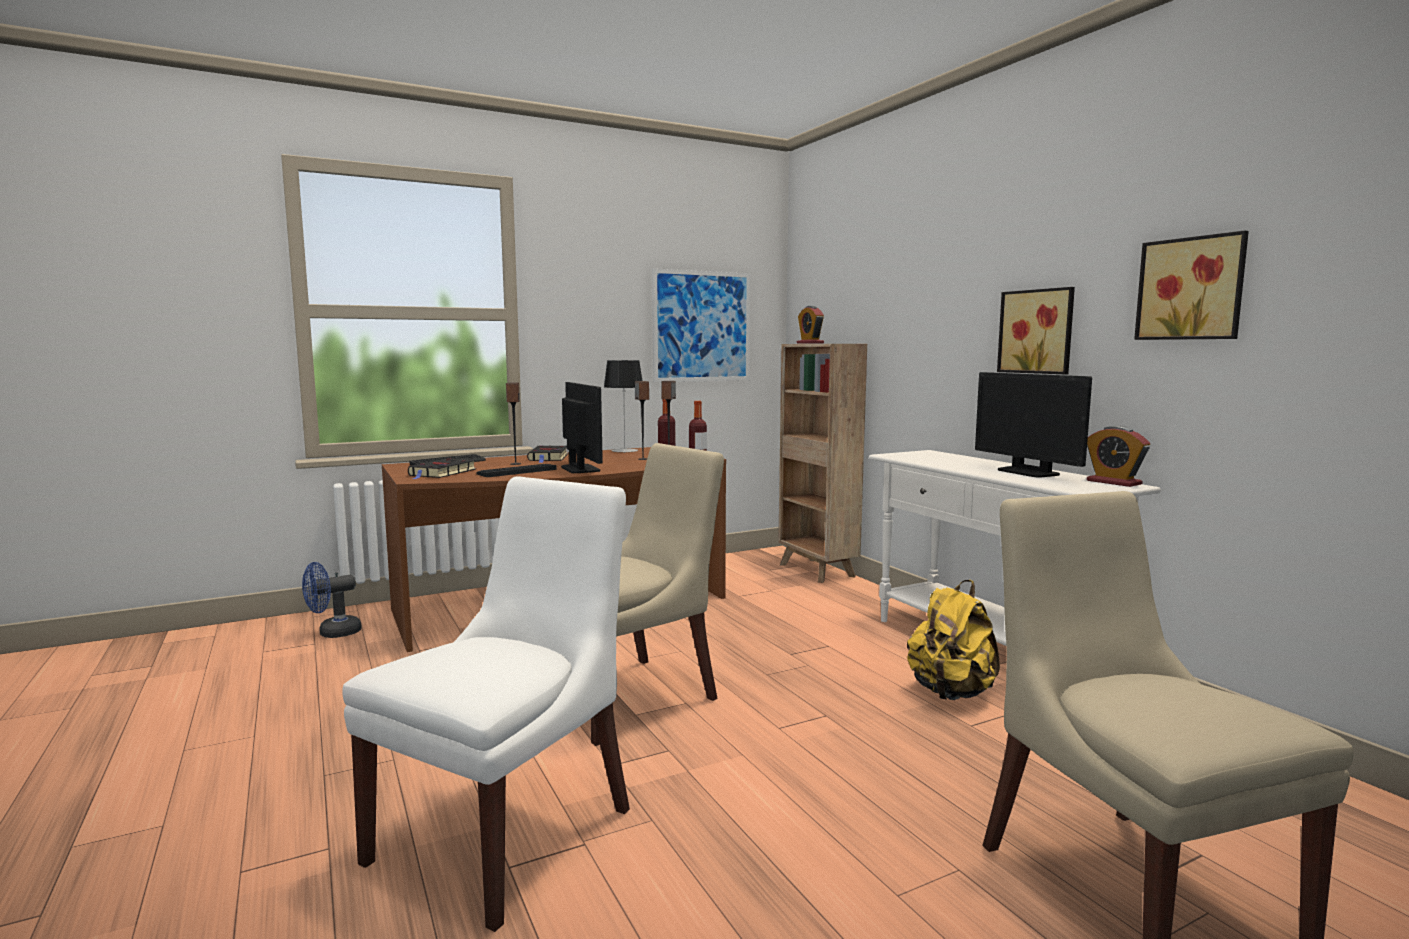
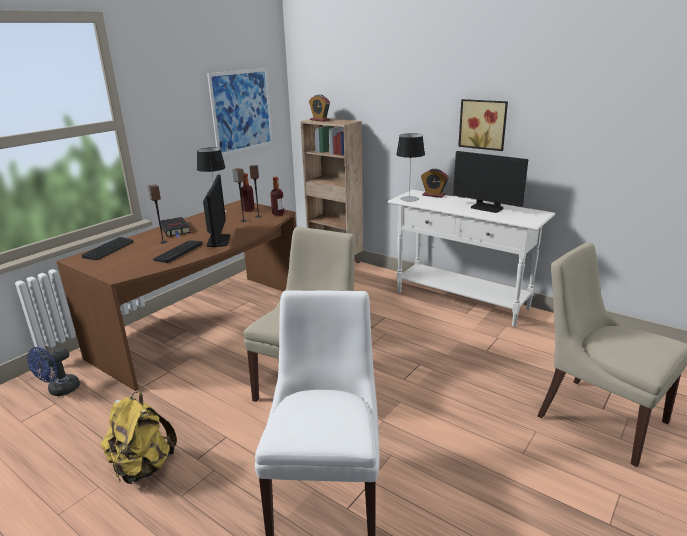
camera: 25 degrees left, 15 degrees up
(442, 473) = (125, 264): black book -> none
(580, 469) = (218, 241): monitor -> monitor turned 45 degrees clockwise
(906, 455) = (409, 199): none -> table lamp
(951, 693) = (464, 332): yellow backpack -> yellow backpack (143, 467)
(1114, 482) = (533, 211): alarm clock -> alarm clock (433, 195)
(1192, 289) = (575, 110): picture -> none

